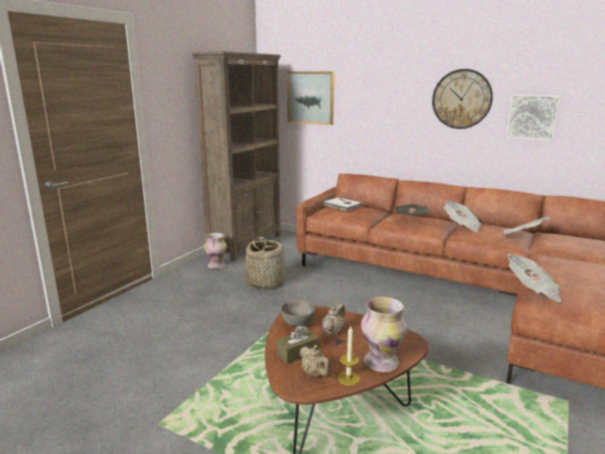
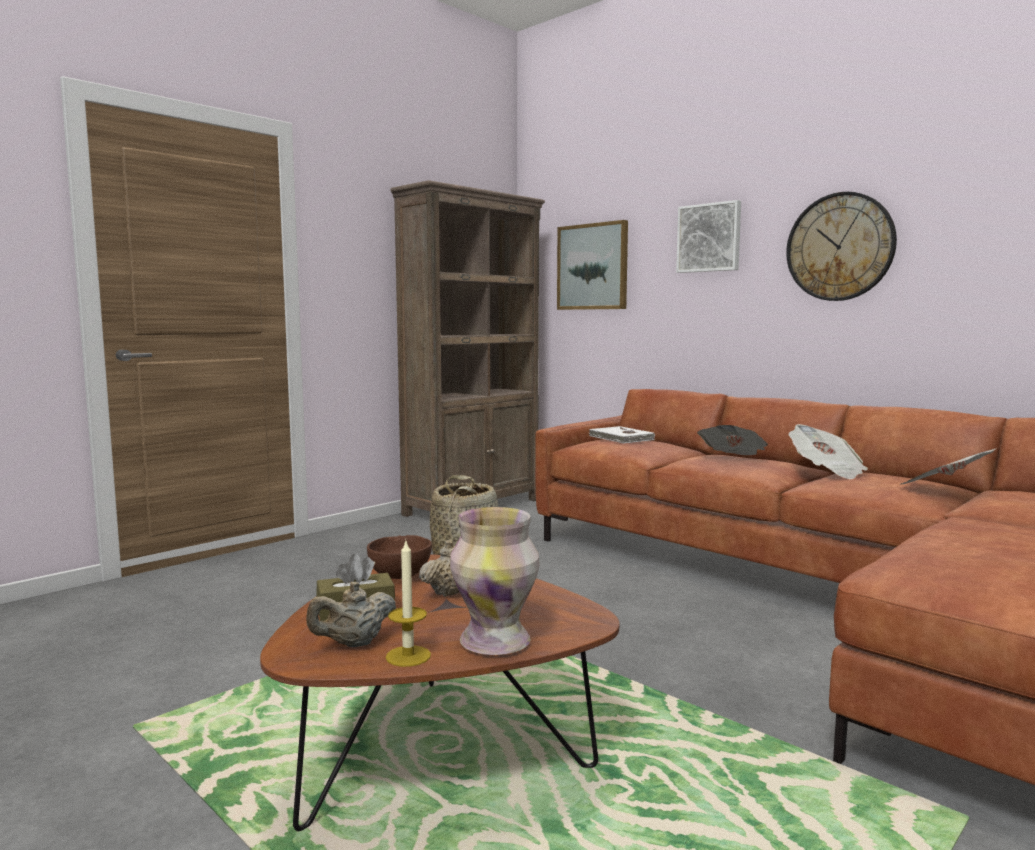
camera: 15 degrees right, 10 degrees down
(217, 266) = (405, 529): vase -> none
(298, 324) = (401, 576): grey bowl -> brown bowl
(315, 375) = (353, 644): beige teapot -> beige teapot turned 75 degrees clockwise
(532, 117) = (976, 269): picture -> picture (709, 238)
(533, 291) = (891, 558): newspaper -> none

